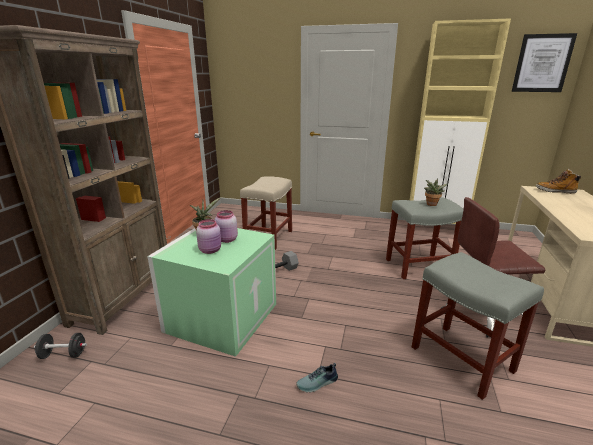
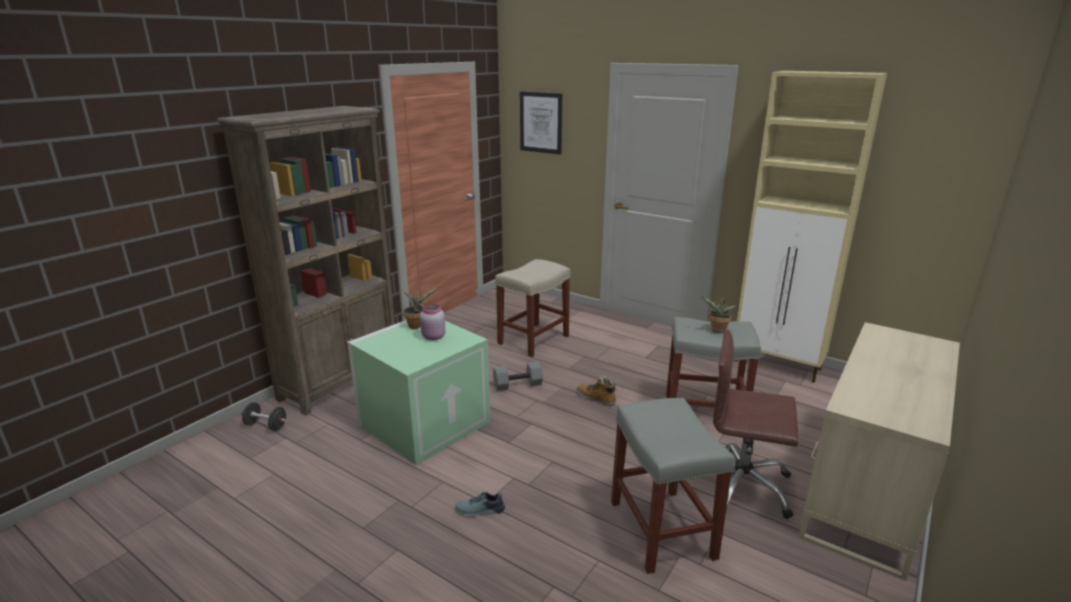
camera: 20 degrees right, 0 degrees up
(211, 250) = (409, 346): pink jar -> none
(542, 63) = (955, 136): picture -> picture (541, 122)
(555, 191) = (905, 338): boot -> boot (596, 398)

